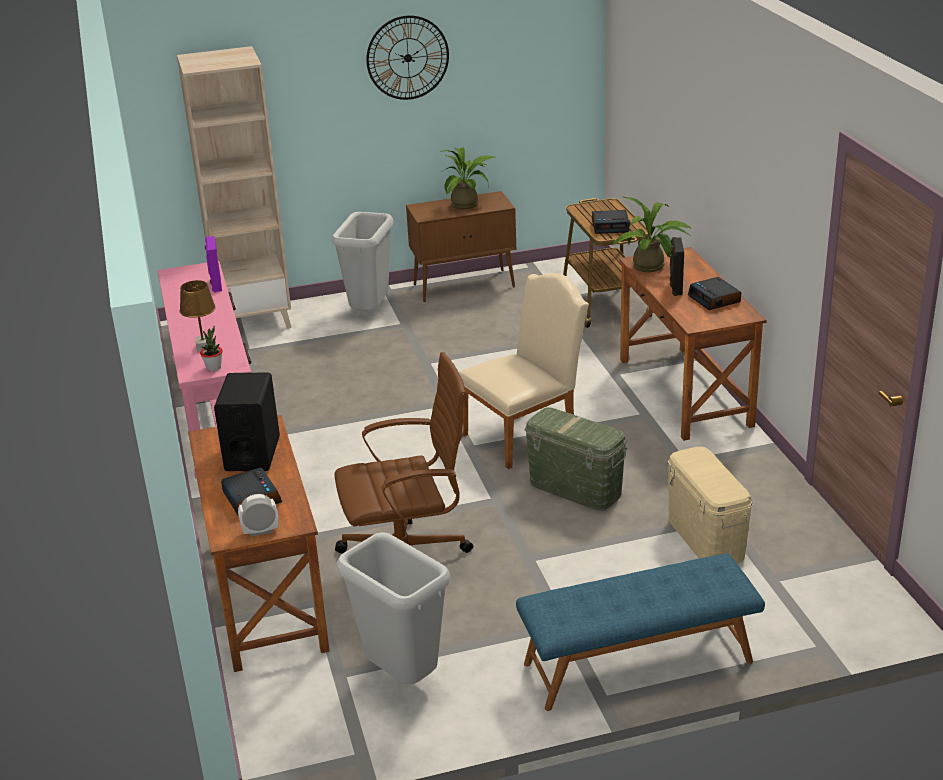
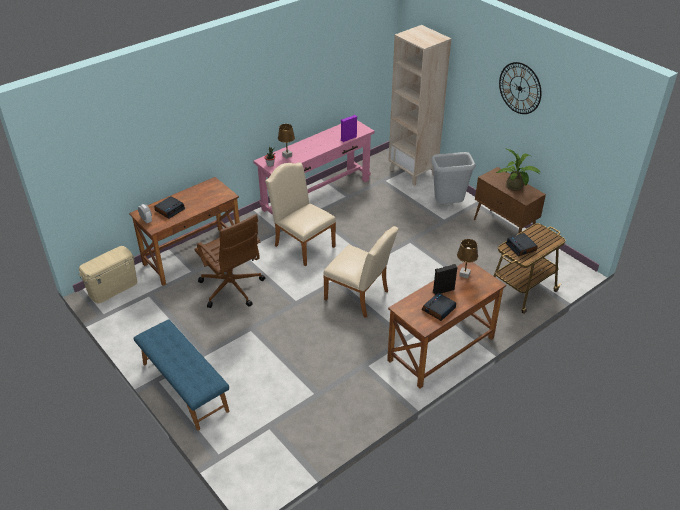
camera: 65 degrees right, 10 degrees up
(252, 453) = (203, 199): black speaker -> none
(344, 463) = (302, 244): none -> beige chair
(404, 677) = (152, 313): grey trash can -> none
(575, 488) = (318, 328): green storage box -> none
(651, 267) = (464, 275): potted plant -> brown table lamp
(705, 538) = (295, 390): beige storage box -> beige storage box (113, 288)

